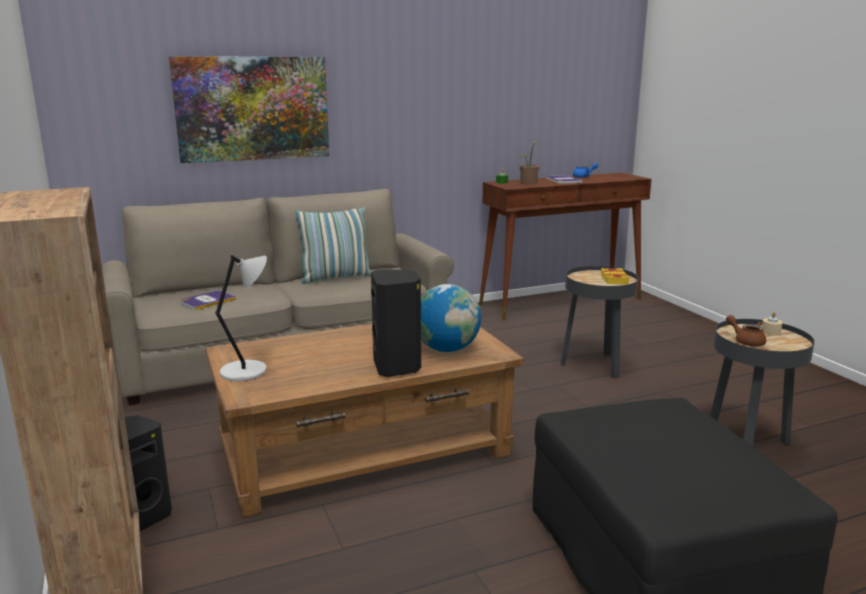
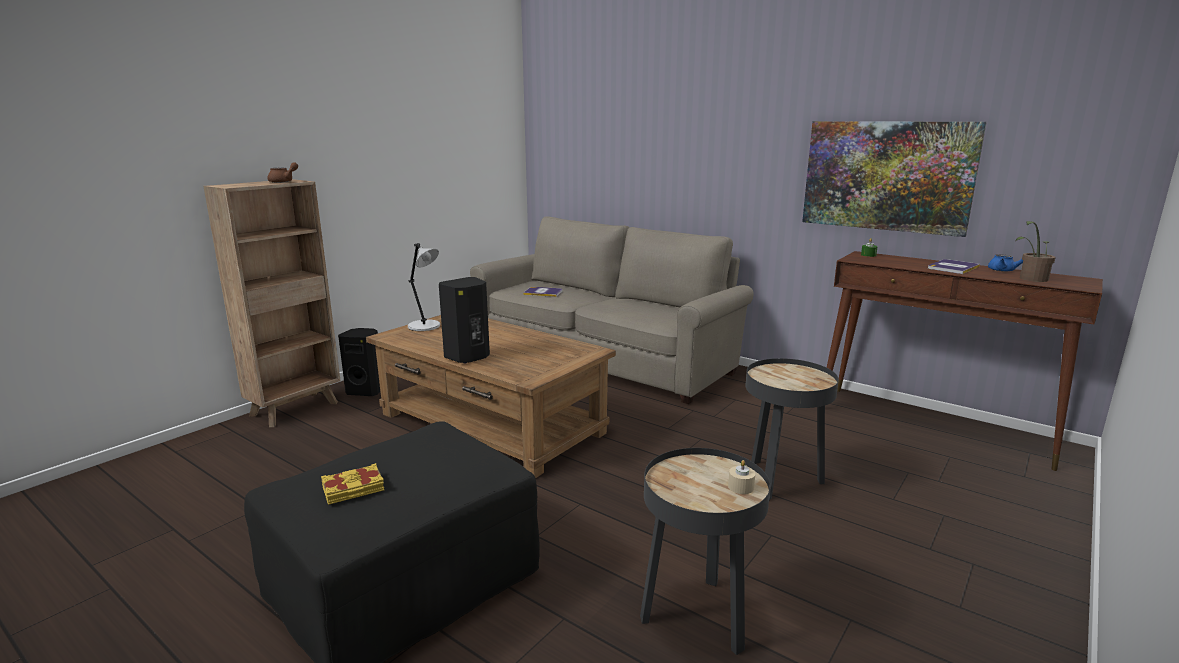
camera: 60 degrees right, 0 degrees up
(253, 108) = (644, 151): picture -> picture (886, 176)
(335, 278) = (645, 305): pillow -> none
(447, 349) = (520, 363): globe -> none
(528, 183) = (893, 261): potted plant -> potted plant (1030, 279)
(614, 279) = (803, 384): yellow book -> yellow book (353, 489)
(746, 341) = (682, 474): brown teapot -> brown teapot (284, 181)

